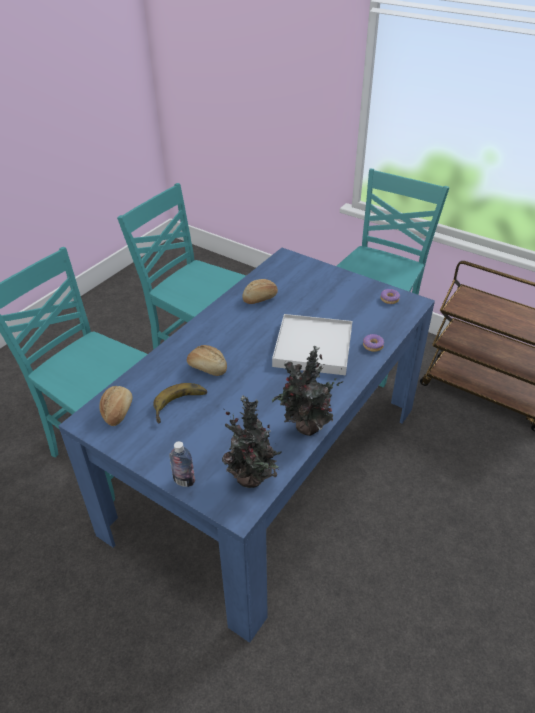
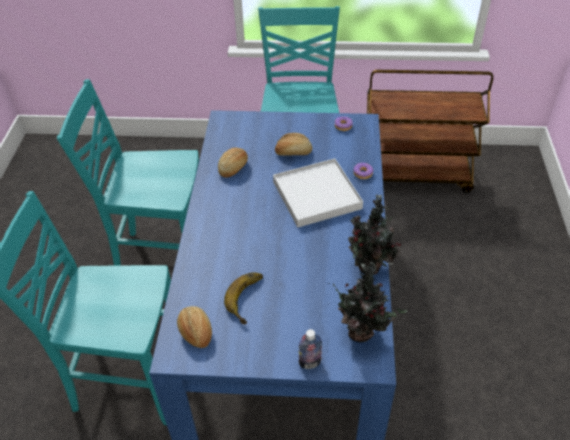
camera: 30 degrees left, 5 degrees up
(207, 368) = (242, 253): bread -> bread (293, 152)

